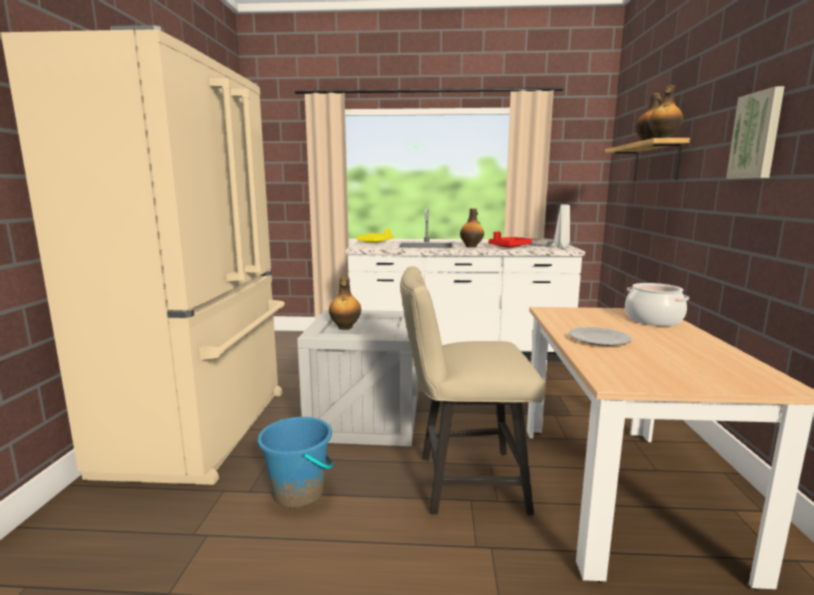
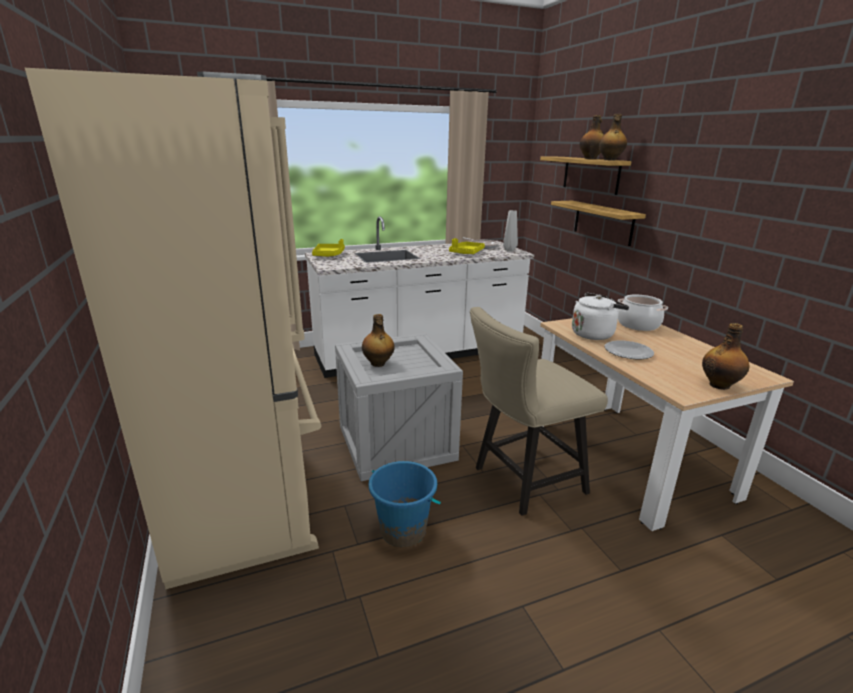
camera: 25 degrees left, 10 degrees up
(471, 246) = (433, 255): bottle -> bottle (720, 385)
(509, 247) = (466, 253): red tray -> yellow tray
(579, 321) = (594, 334): none -> white kettle
(665, 214) = (603, 222): none -> shelf
(757, 136) = (703, 175): picture -> none

